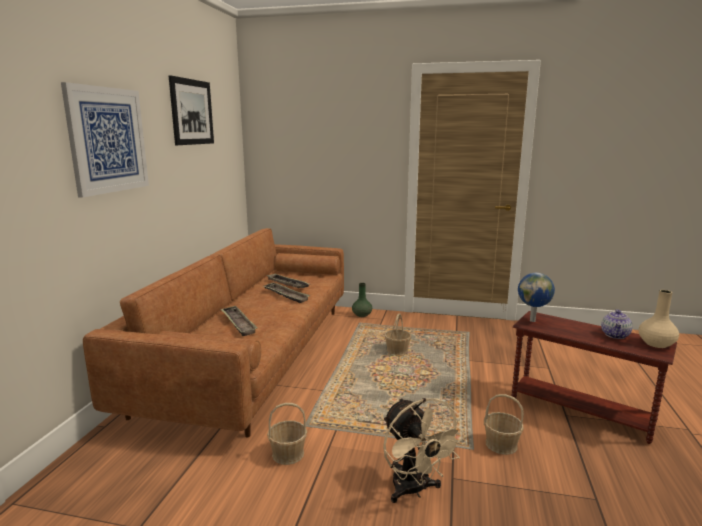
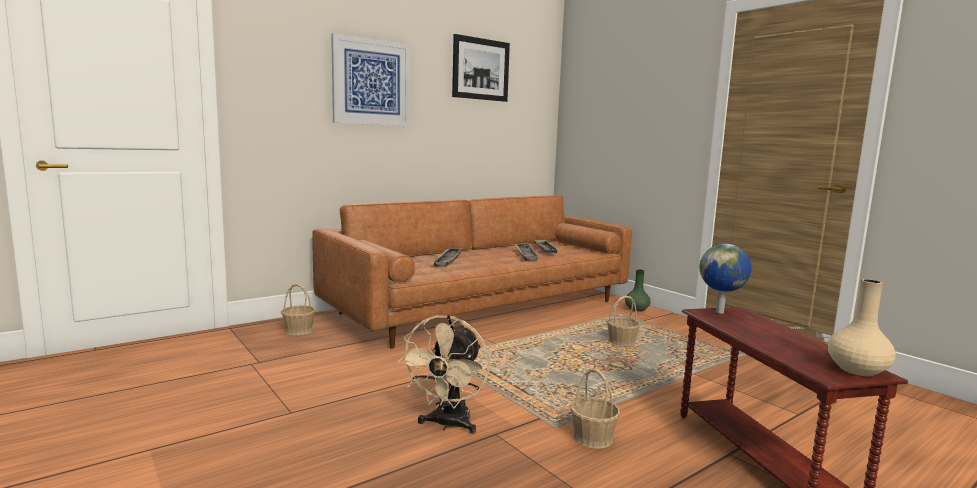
camera: 40 degrees right, 5 degrees down
(287, 454) = (399, 366): basket -> basket (299, 330)
(615, 335) = (810, 348): teapot -> none

